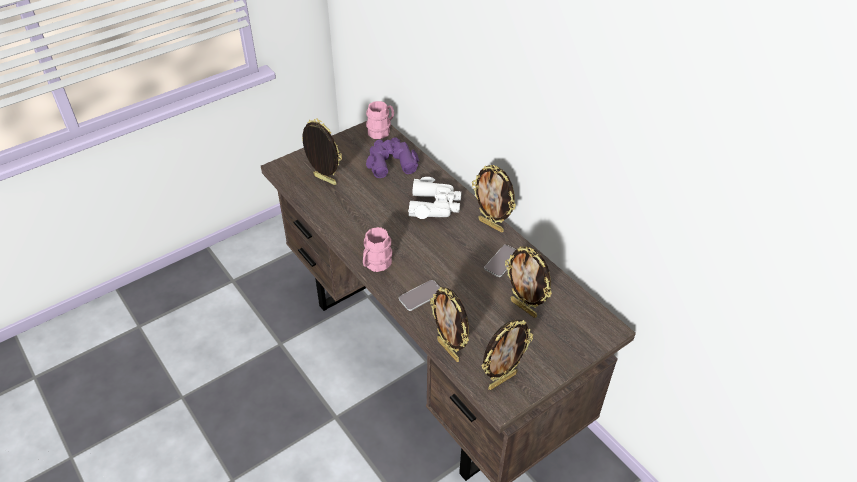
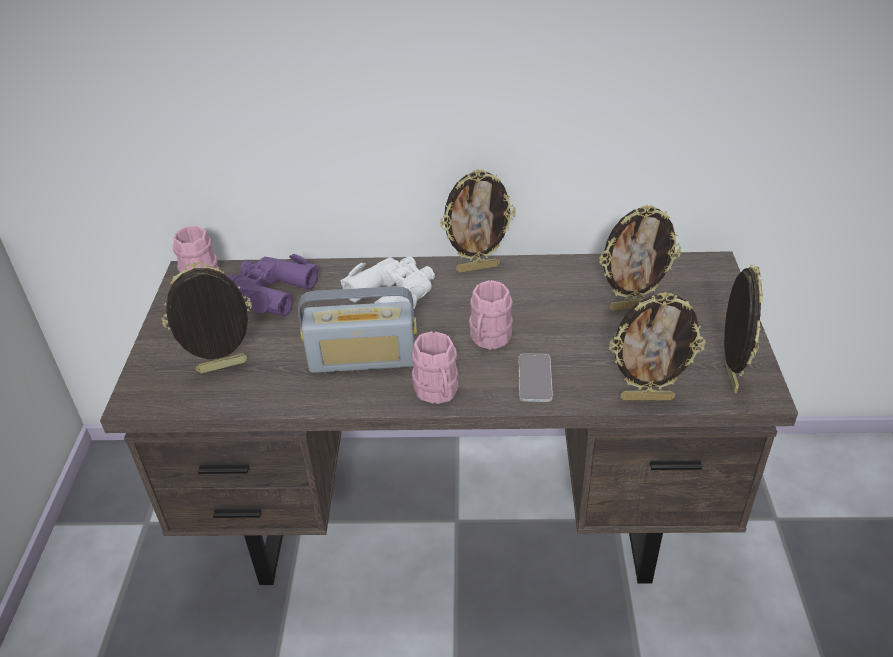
camera: 50 degrees left, 5 degrees down
(374, 223) = (363, 359): none -> radio
(434, 261) = (488, 339): none -> pink mug
(502, 261) = (543, 287): phone -> none

